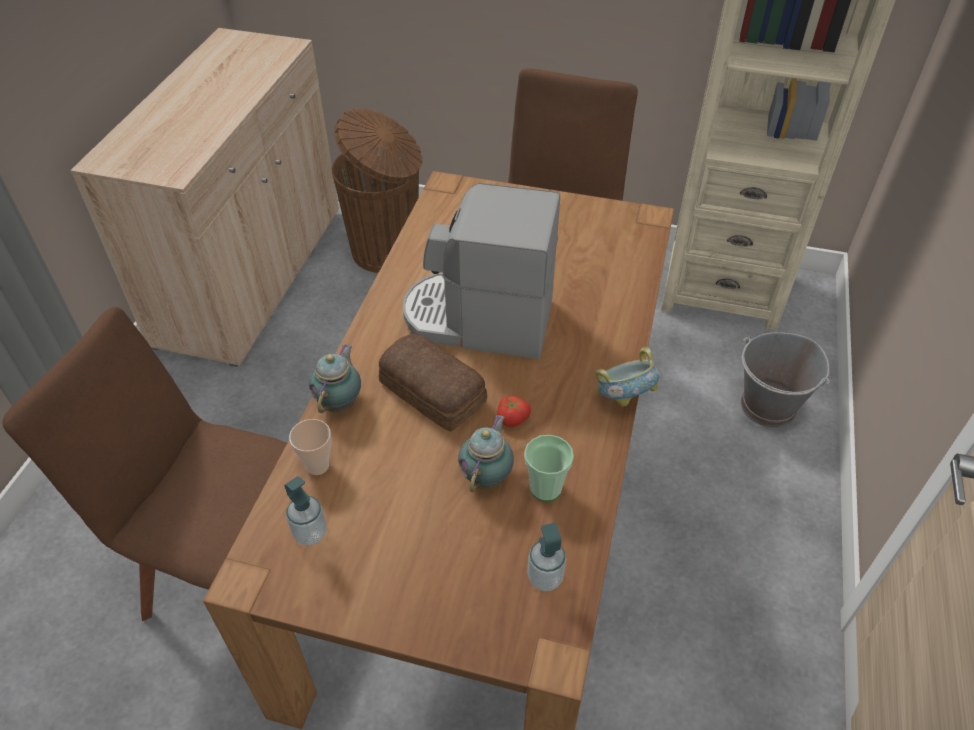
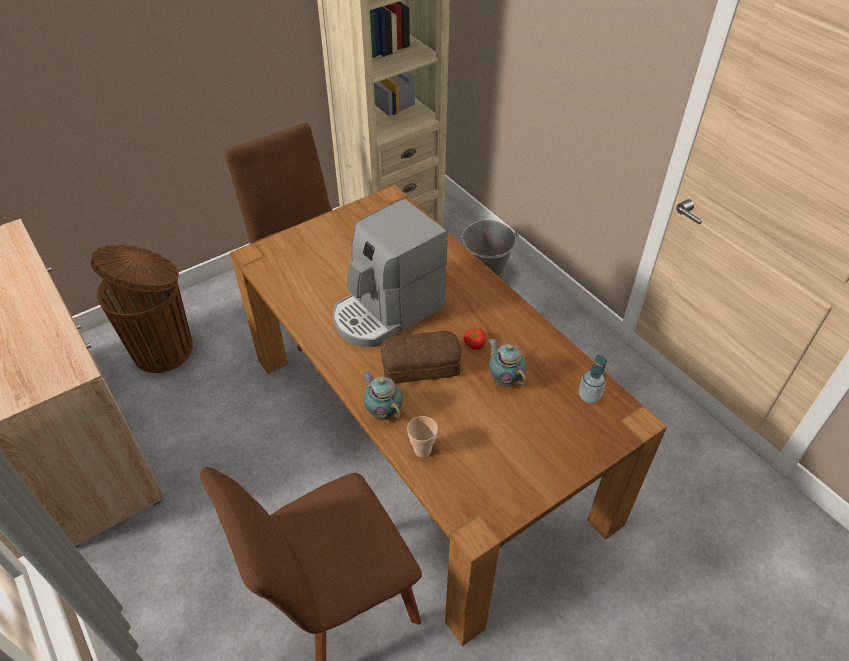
camera: 50 degrees left, 0 degrees up
(310, 533) = (470, 481): soap dispenser -> none
(545, 488) = (534, 360): cup -> none
(624, 397) = (506, 292): bowl -> none

